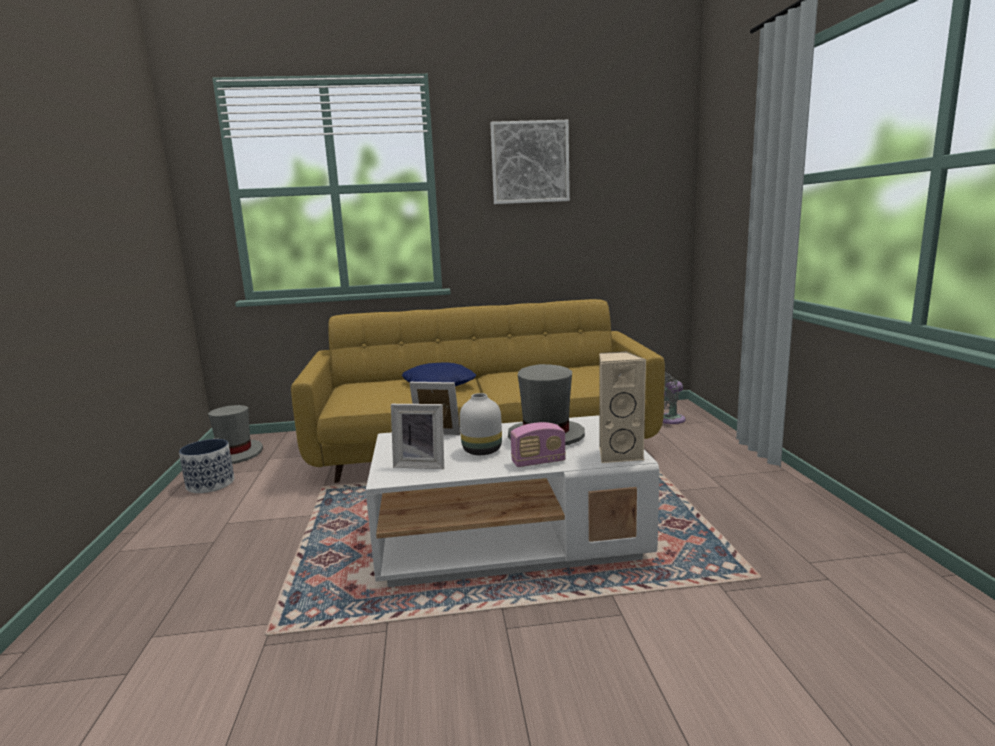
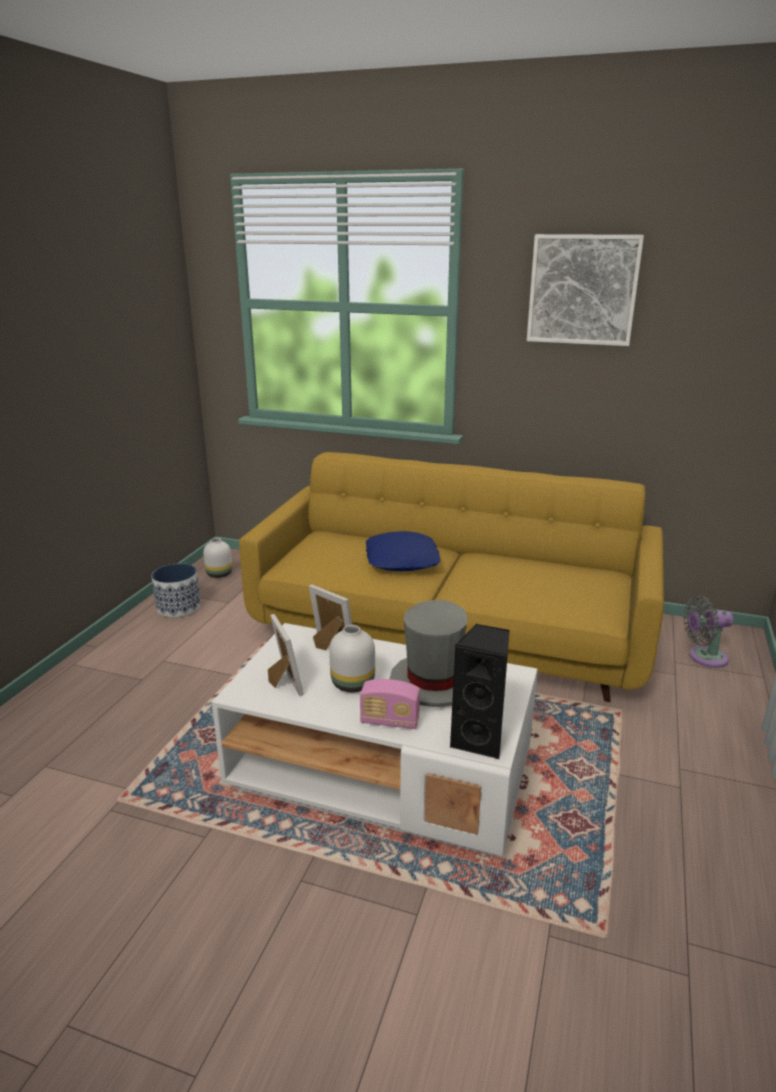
camera: 25 degrees right, 10 degrees up
(235, 454) = (220, 574): grey hat -> white vase
(421, 464) = (283, 683): picture frame -> picture frame turned 150 degrees counterclockwise
(618, 454) = (480, 740): beige speaker -> black speaker

